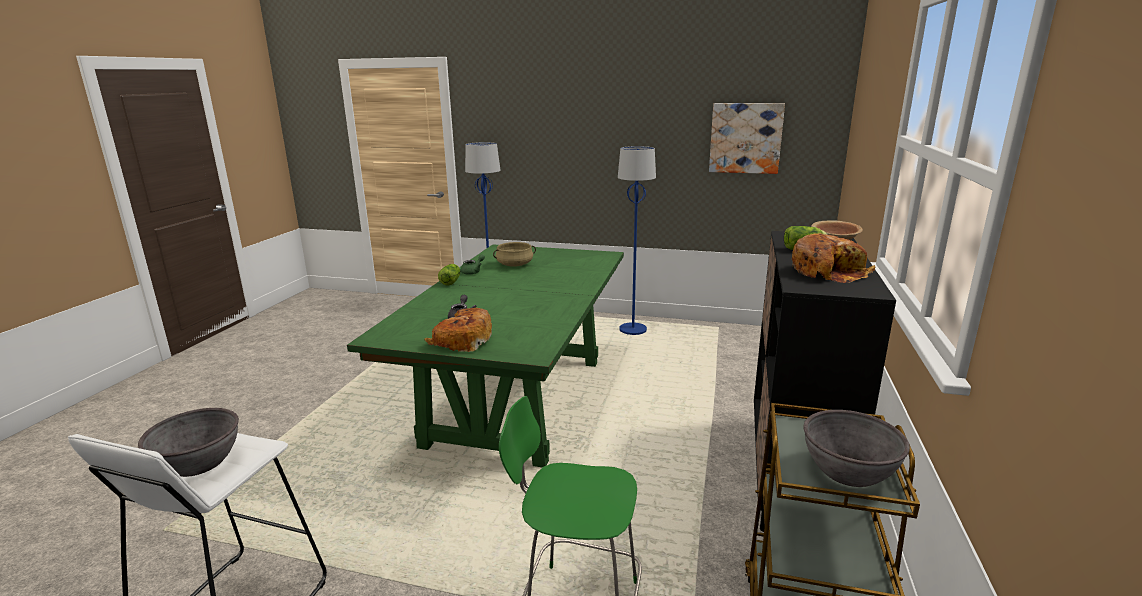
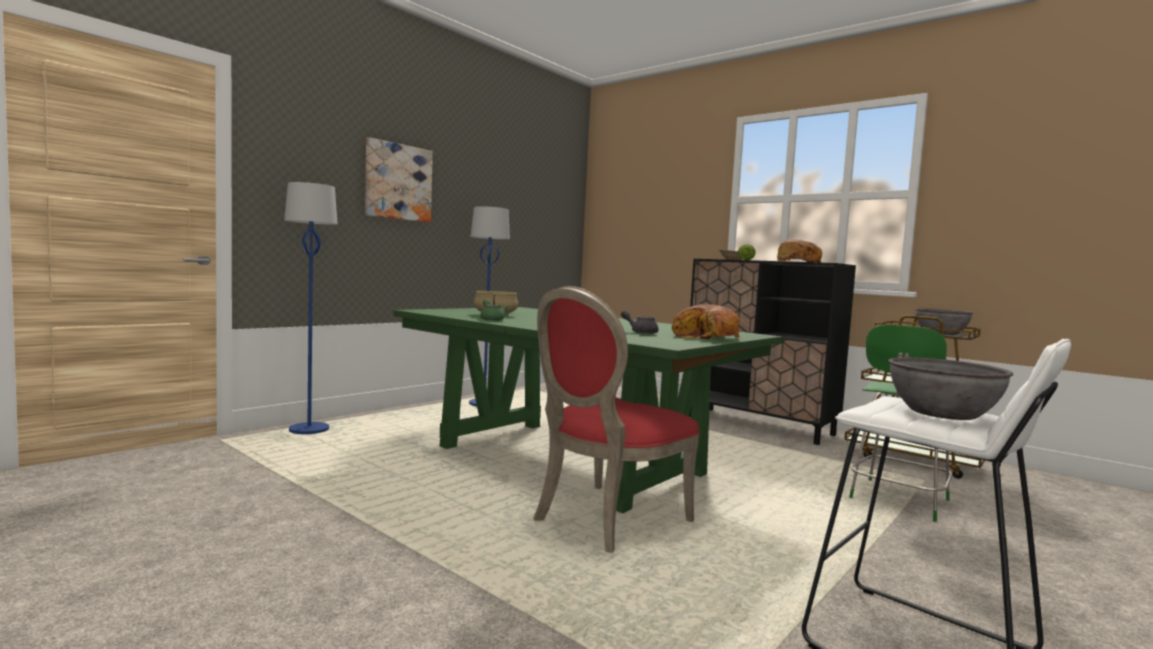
camera: 65 degrees left, 15 degrees down
(400, 445) = (604, 521): none -> red chair
(451, 281) = (512, 324): lettuce -> none
(745, 138) = (532, 213): picture -> picture (398, 182)

